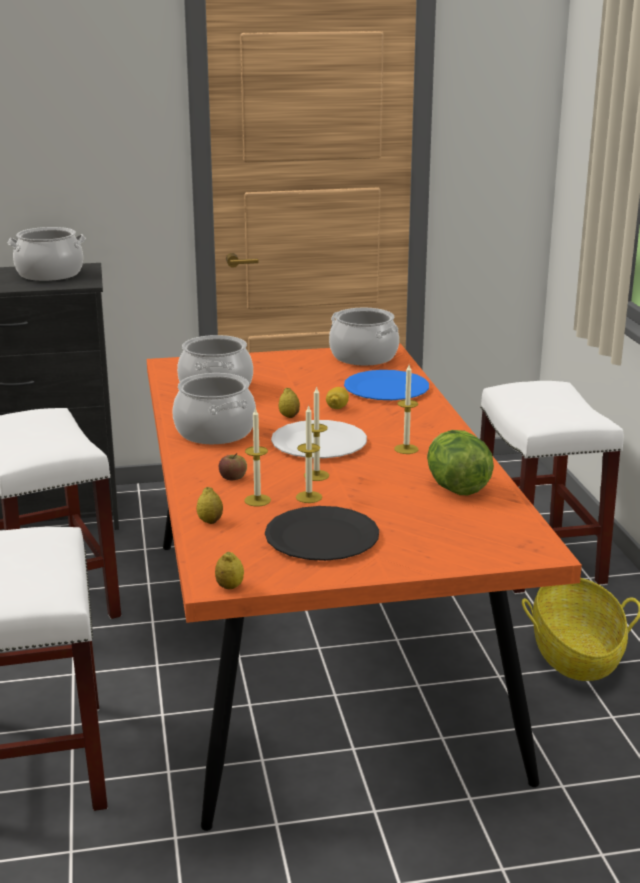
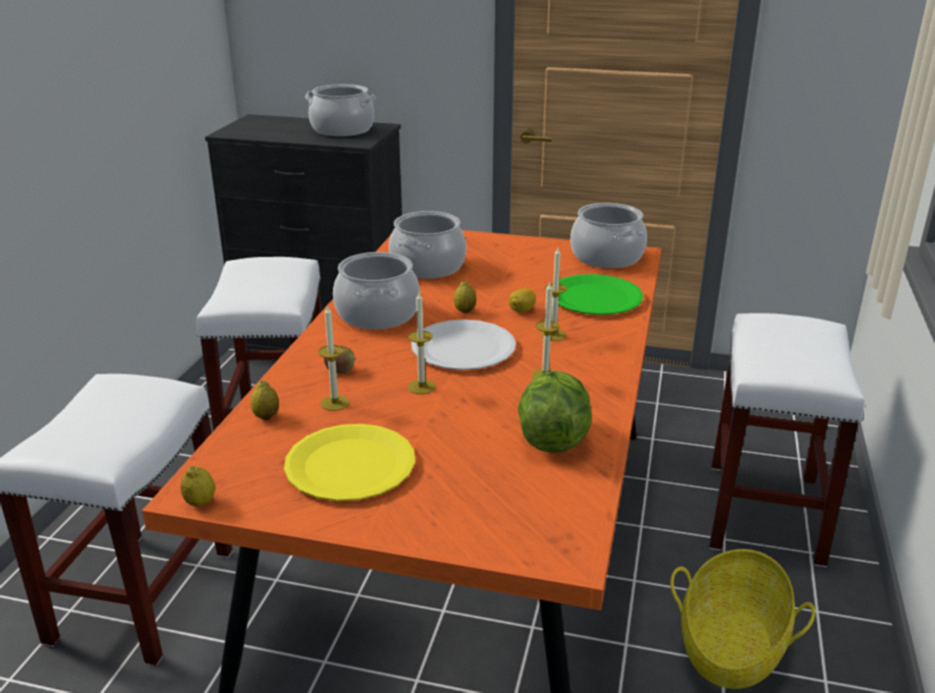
camera: 25 degrees right, 5 degrees up
(309, 497) = (387, 411): candle -> candle (553, 335)
(322, 537) = (350, 465): black plate -> yellow plate
(386, 388) = (595, 298): blue plate -> green plate

